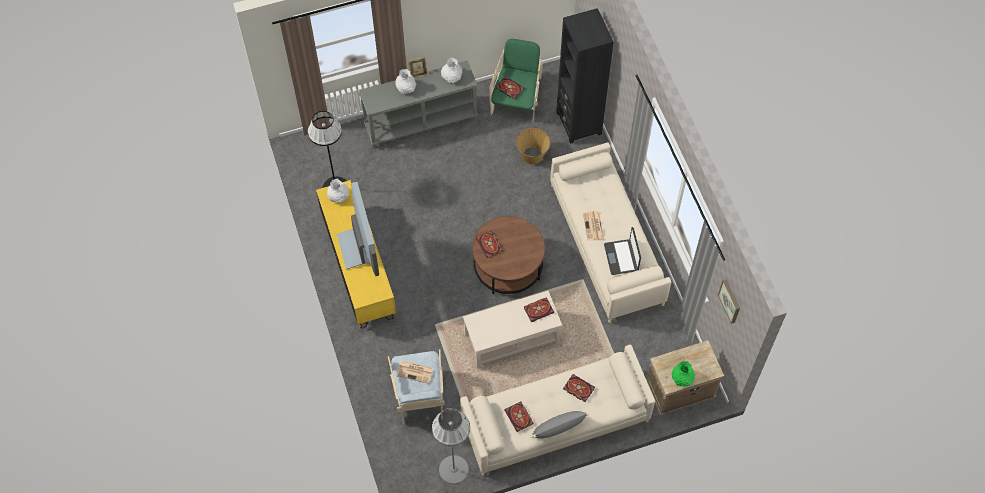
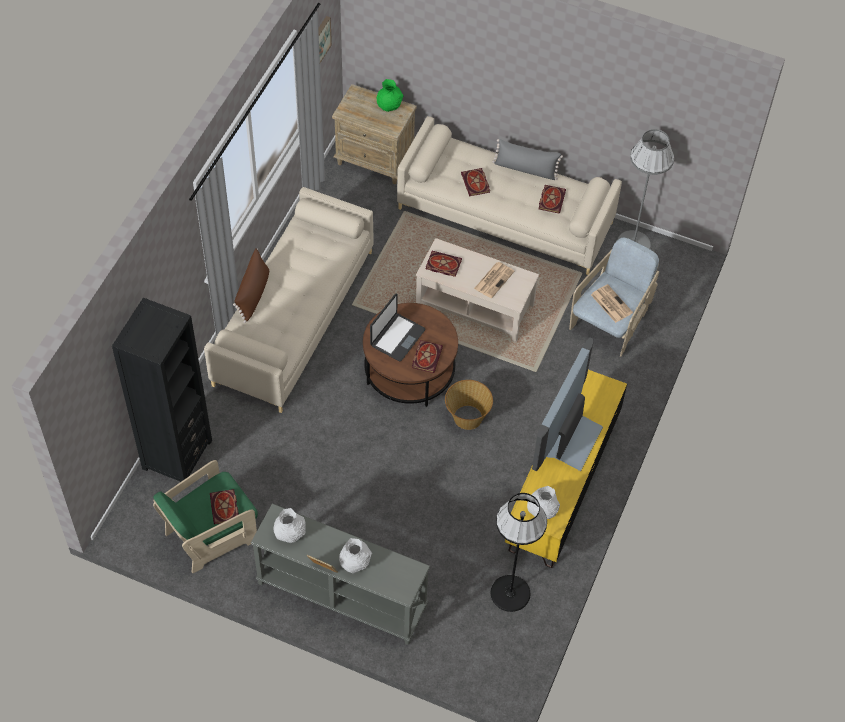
camera: 140 degrees left, 5 degrees down
(532, 155) = (264, 459): basket -> basket (467, 417)
(593, 226) = (307, 298): newspaper -> newspaper (494, 279)
(621, 257) = (314, 253): laptop -> laptop (397, 337)
(625, 205) = (253, 294): none -> brown pillow

